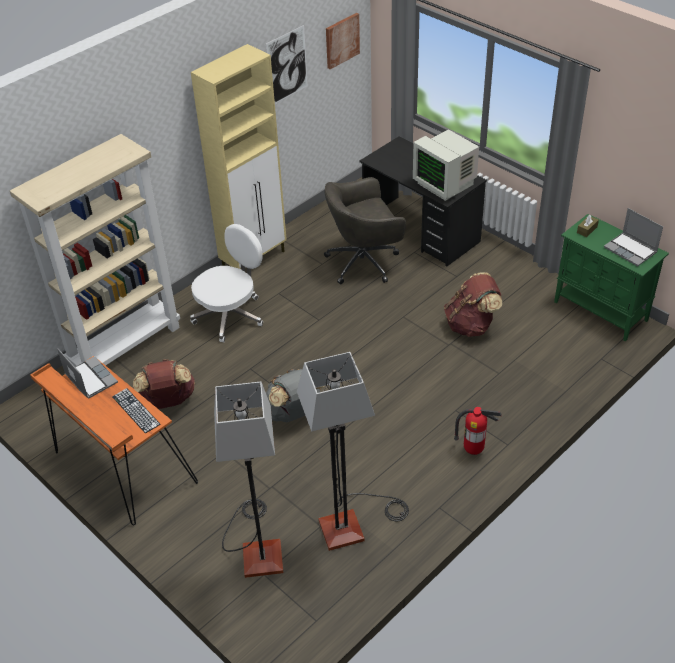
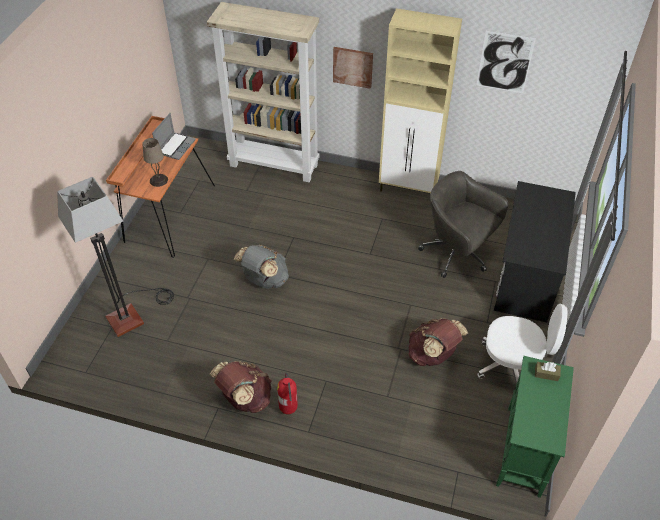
camera: 60 degrees right, 5 degrees up
(136, 410) = (158, 180): keyboard -> beige table lamp
(167, 402) = (236, 209): brown backpack -> brown backpack (245, 399)
(230, 315) = (340, 203): white office chair -> white office chair (513, 366)
(341, 40) = (579, 78): picture -> picture (353, 67)
(353, 524) = (177, 359): floor lamp -> none
(445, 184) = (534, 247): monitor -> none
(631, 250) = (542, 421): laptop -> none

